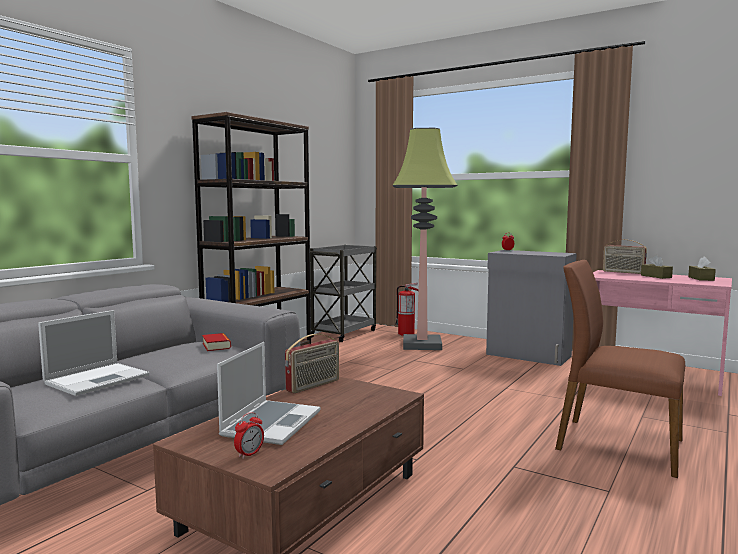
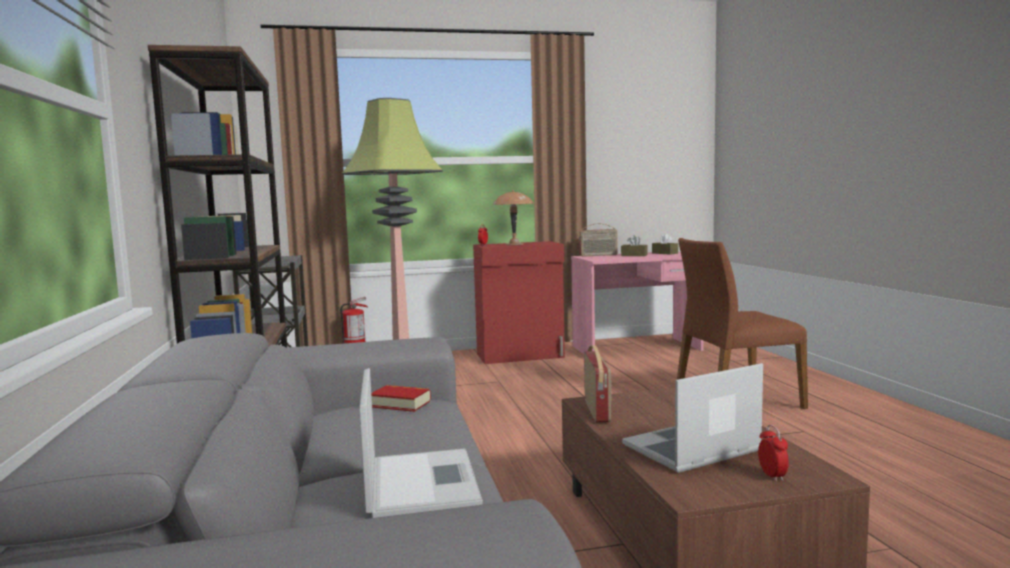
camera: 45 degrees left, 0 degrees up
(271, 423) = (691, 449): laptop -> laptop turned 90 degrees counterclockwise
(527, 252) = (514, 244): none -> brown table lamp
(528, 355) = (521, 356): grey cabinet -> red cabinet

